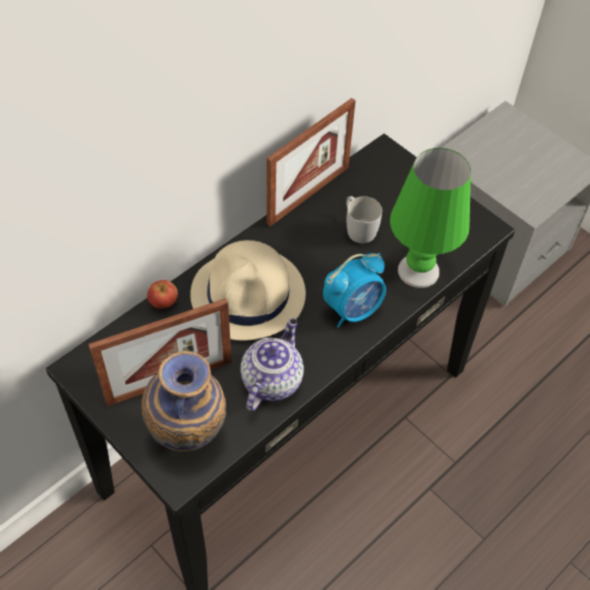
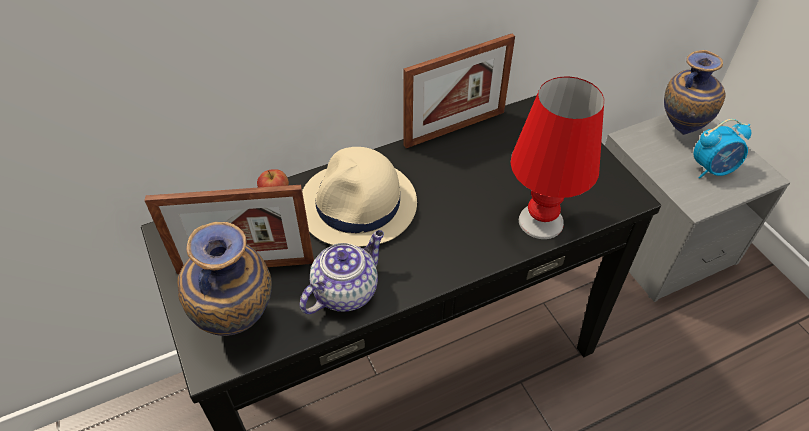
camera: 20 degrees right, 5 degrees down
(353, 309) = (457, 243): alarm clock -> alarm clock (712, 169)
(358, 228) = (492, 168): white mug -> none
(418, 271) = (540, 221): green table lamp -> red table lamp
(497, 134) = (679, 129): none -> vase

